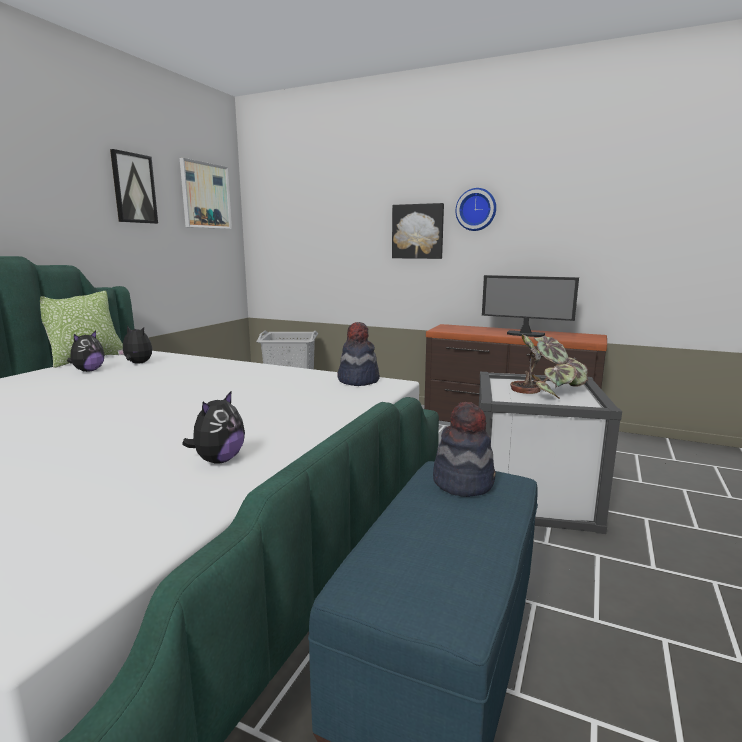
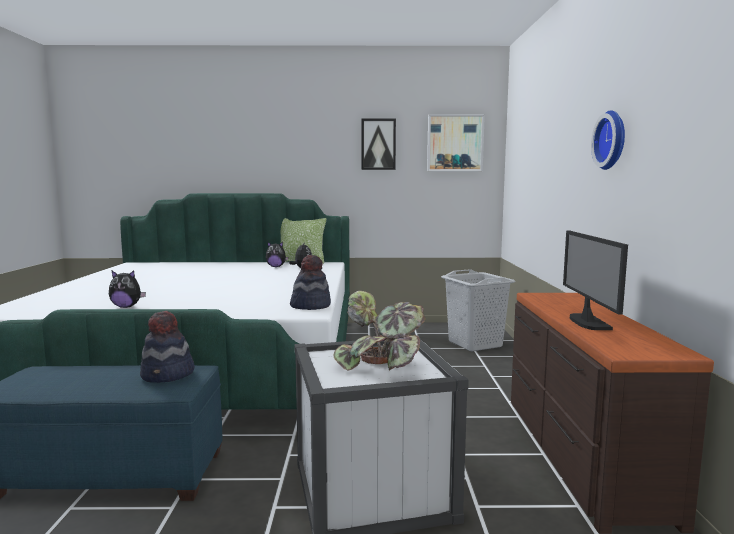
camera: 65 degrees right, 5 degrees down
(418, 231) = (576, 171): picture -> none

